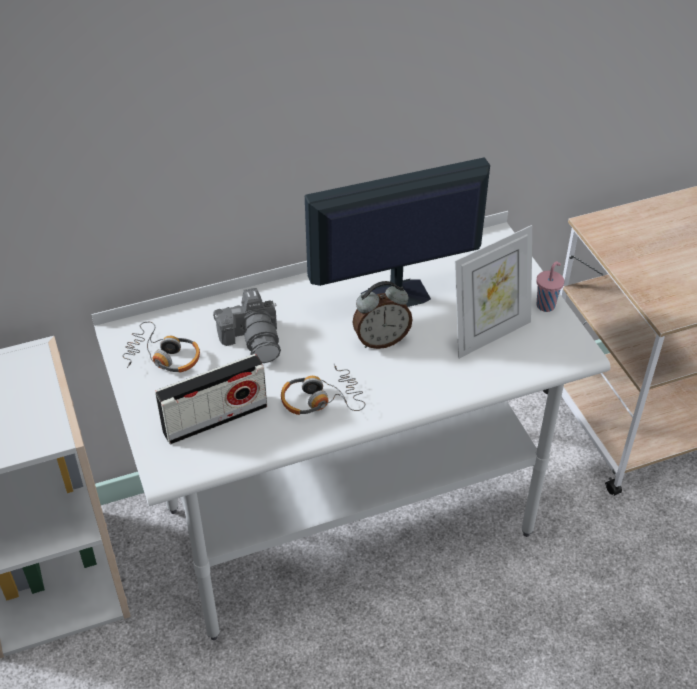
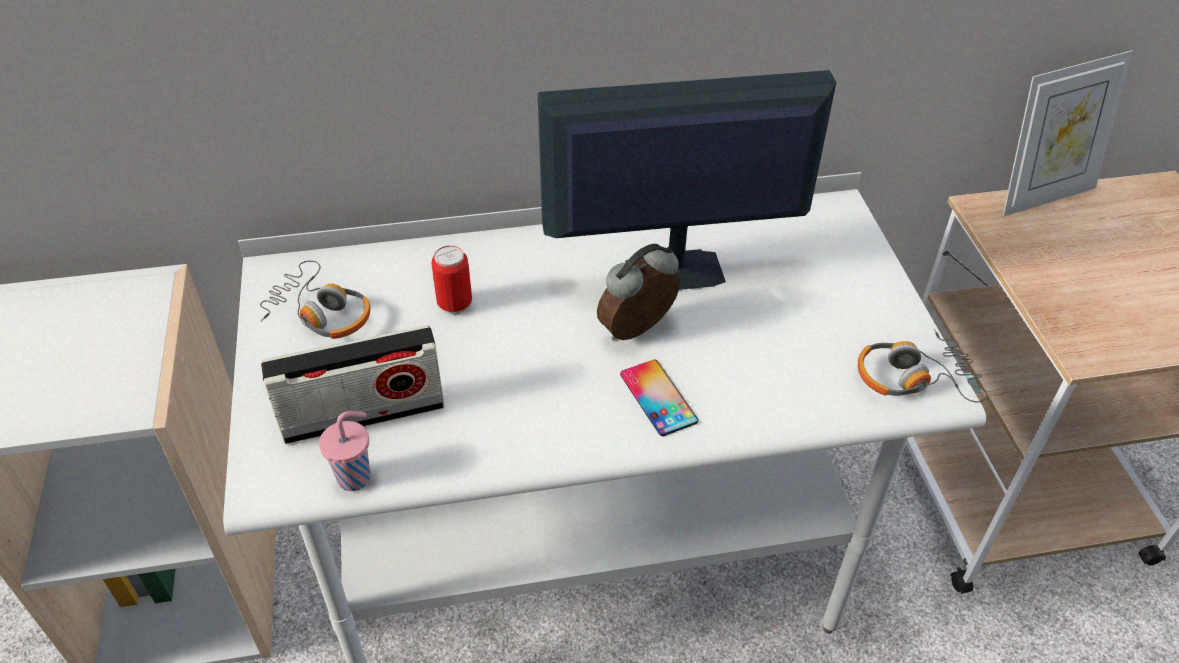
camera: 10 degrees right, 0 degrees up
(253, 339) = (455, 305): camera -> can
(321, 399) = (527, 408): headphones -> headphones (914, 378)
(381, 340) = (638, 332): alarm clock -> alarm clock turned 150 degrees clockwise
(403, 381) = (658, 397): none -> phone
(489, 334) = (803, 344): picture frame -> picture frame (1041, 195)
(546, 305) = (898, 313): pink cup -> pink cup (356, 477)

